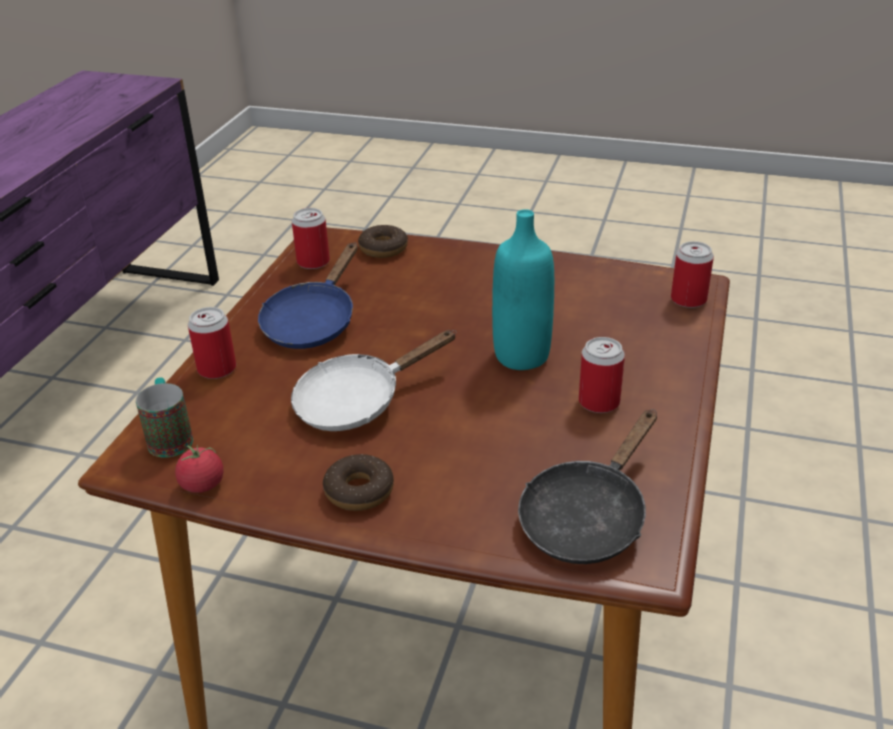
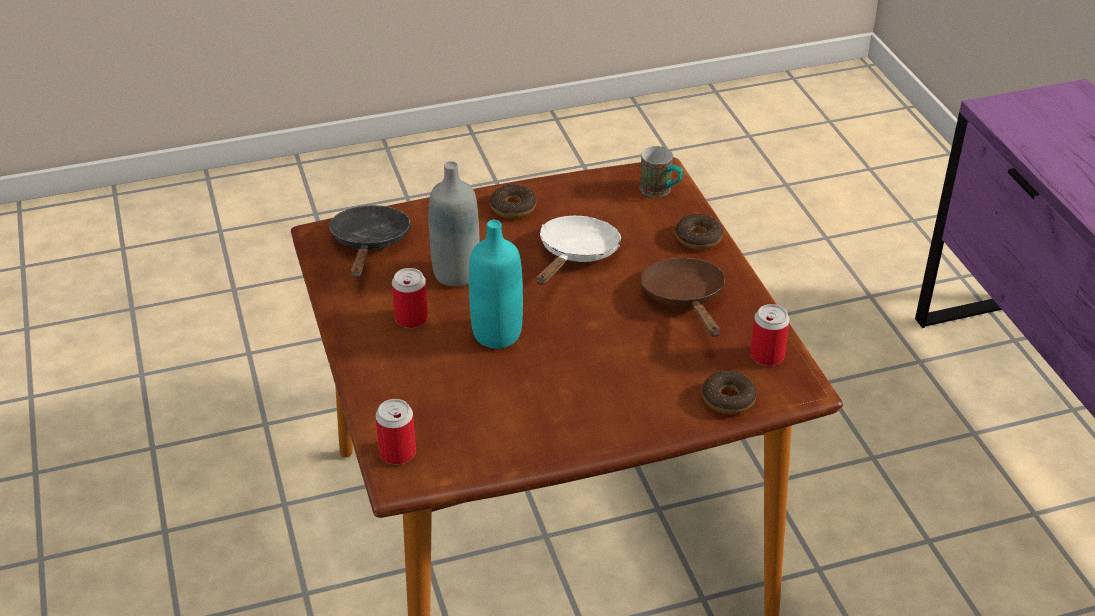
camera: 145 degrees right, 5 degrees up
(202, 485) = (604, 178): tomato -> none
(217, 369) = (698, 238): can -> donut
(313, 322) = (685, 299): blue frying pan -> brown frying pan
(509, 432) = (456, 273): none -> grey bottle

